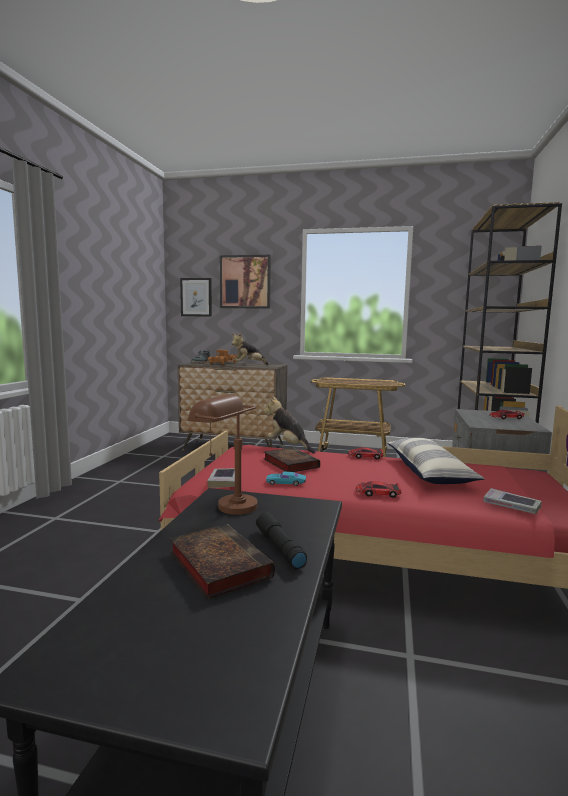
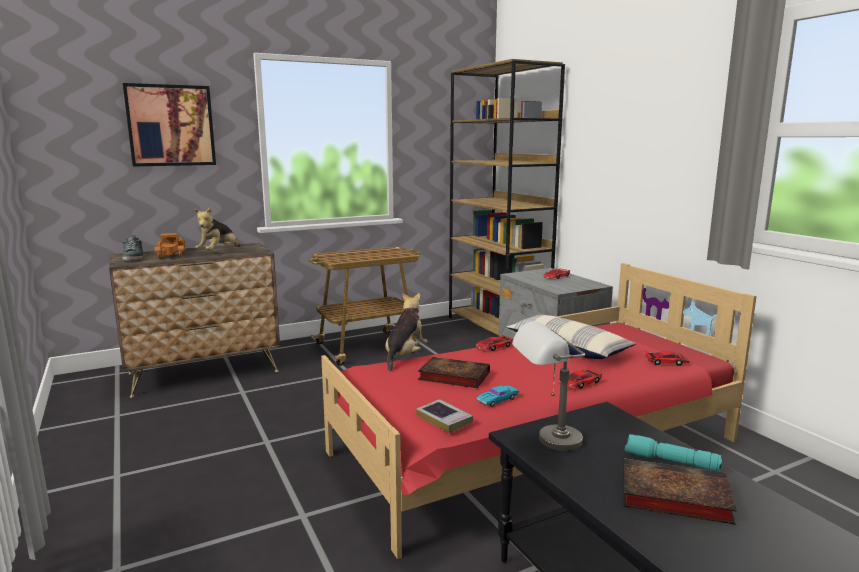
camera: 40 degrees left, 5 degrees up
(196, 297) = (82, 149): picture -> none
(225, 504) = (547, 442): brown table lamp -> grey table lamp
(279, 548) = (670, 462): black flashlight -> turquoise flashlight
(288, 446) = (405, 356): plush toy -> plush toy turned 105 degrees clockwise
(511, 506) = (666, 362): book -> toy car

